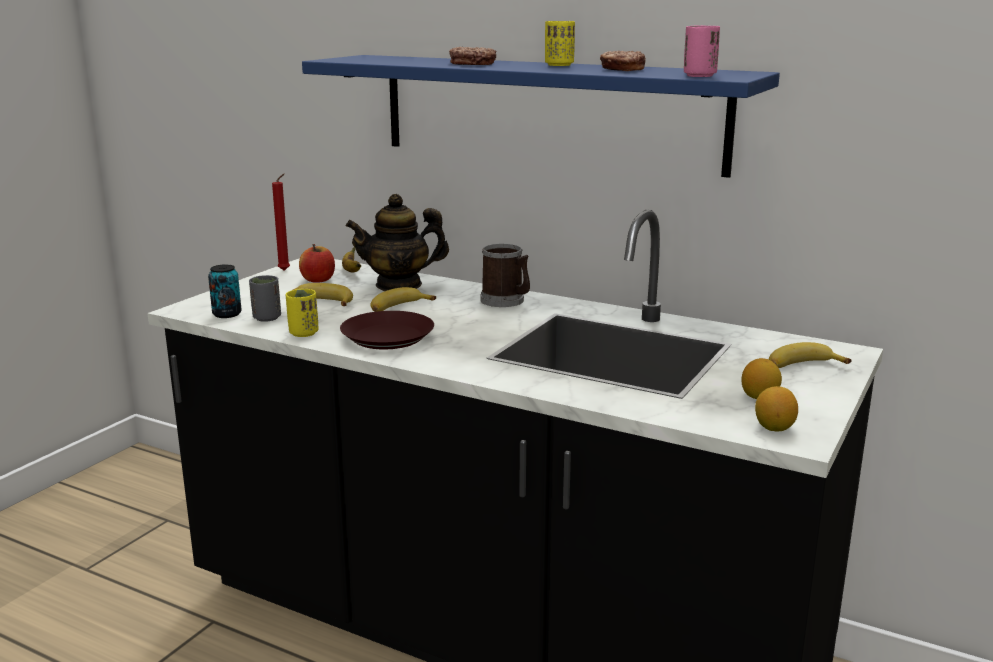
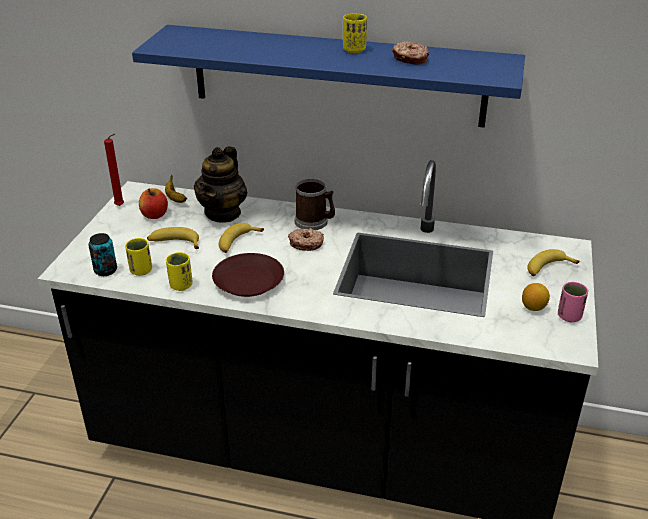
camera: 15 degrees left, 15 degrees up
(267, 318) = (141, 271): grey cup -> yellow cup
(399, 285) = (223, 213): teapot -> teapot turned 45 degrees counterclockwise
(472, 64) = (284, 52): donut -> donut (306, 243)
(699, 76) = (478, 75): pink cup -> pink cup (569, 316)
(774, 428) = (554, 338): lemon -> none

